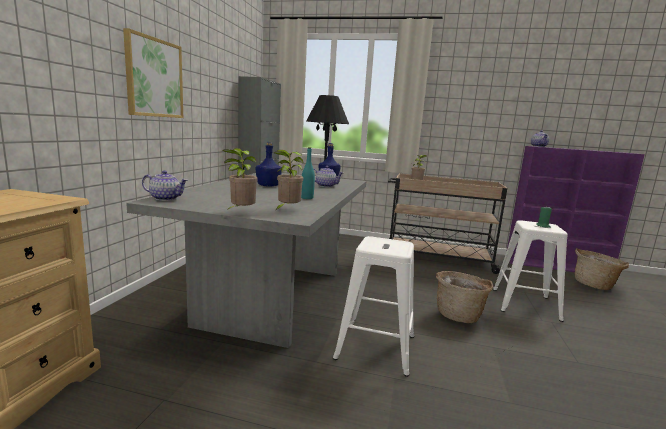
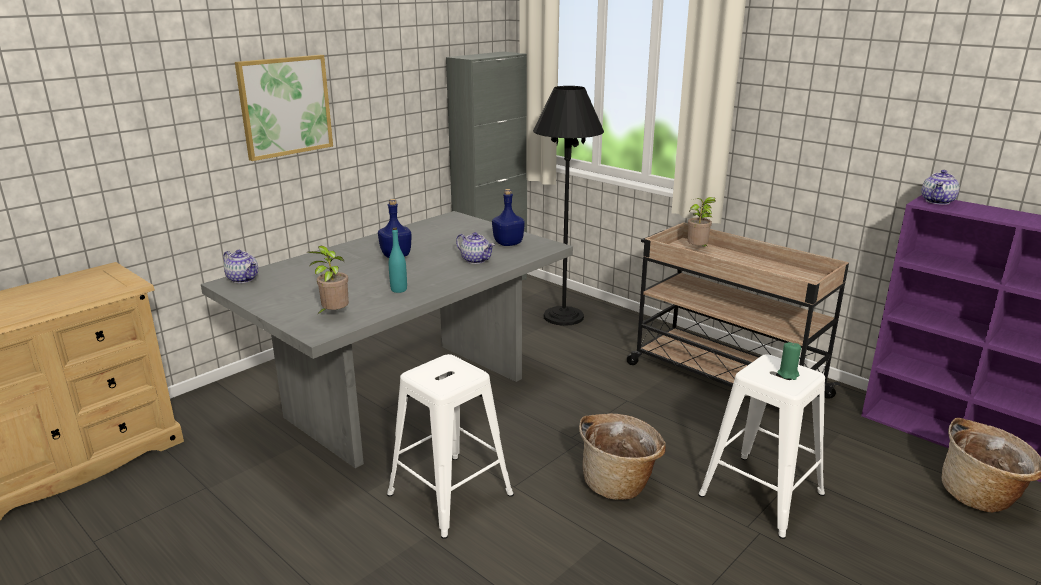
camera: 30 degrees right, 10 degrees up
(241, 212) = (279, 314): potted plant -> none

